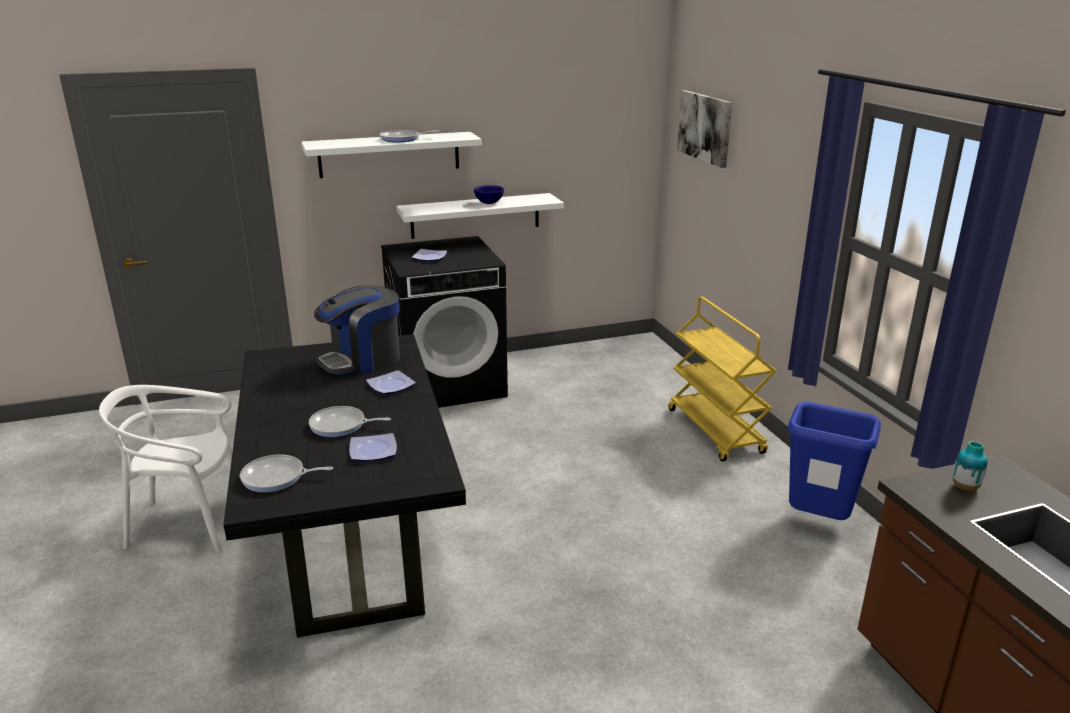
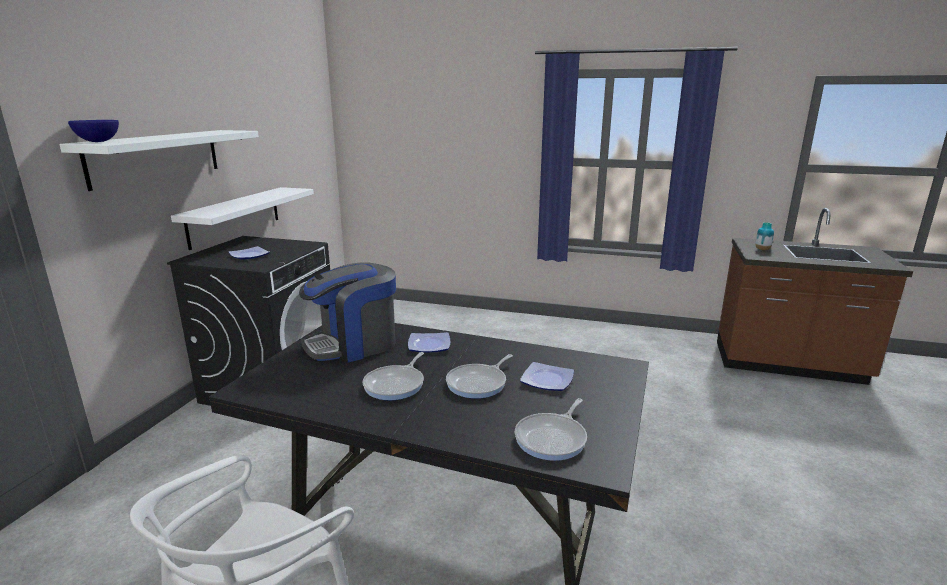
camera: 55 degrees left, 5 degrees down
(362, 360) = (353, 344): coffee machine -> coffee machine turned 60 degrees clockwise
(402, 139) = (182, 135): frying pan -> frying pan (396, 384)
(489, 203) = (256, 198): blue bowl -> blue bowl (97, 141)
(705, 127) = (390, 116): picture -> none
(716, 431) = (492, 324): yellow cart -> none
(818, 522) = (612, 336): blue trash can -> none

